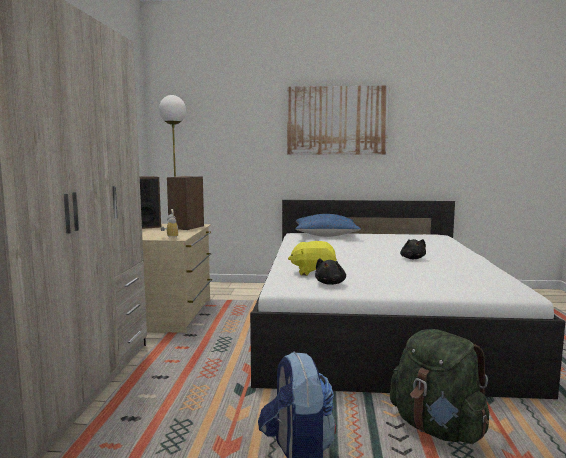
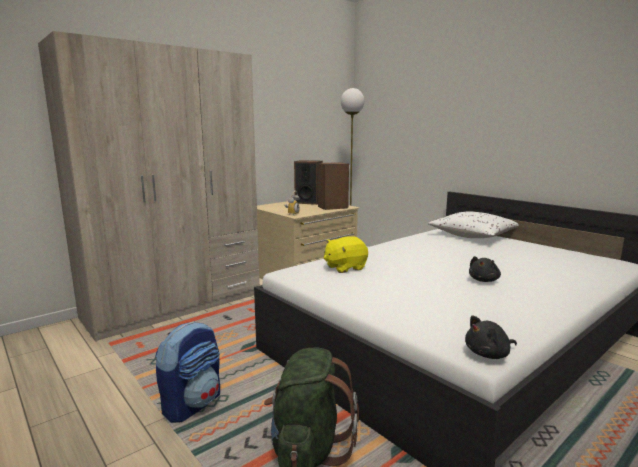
camera: 45 degrees right, 5 degrees up
(313, 272) = (345, 267): yellow plush toy -> yellow plush toy turned 75 degrees counterclockwise
(326, 235) = (473, 235): blue pillow -> white pillow
(331, 283) = (327, 280): black plush toy -> black plush toy (489, 354)
(337, 120) = (514, 105): picture -> none

